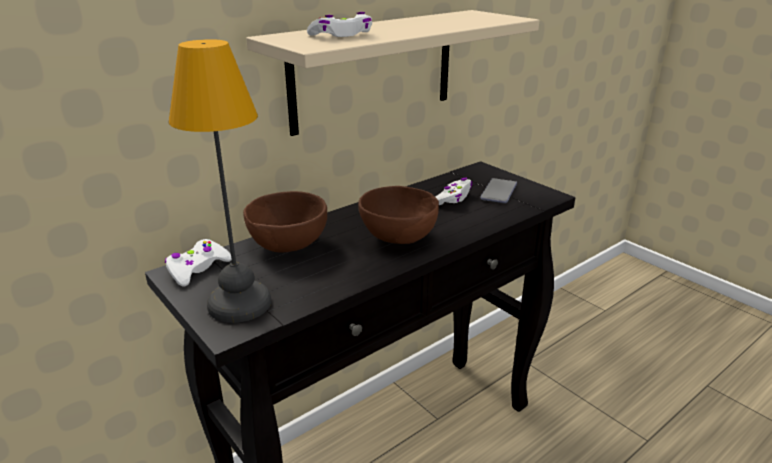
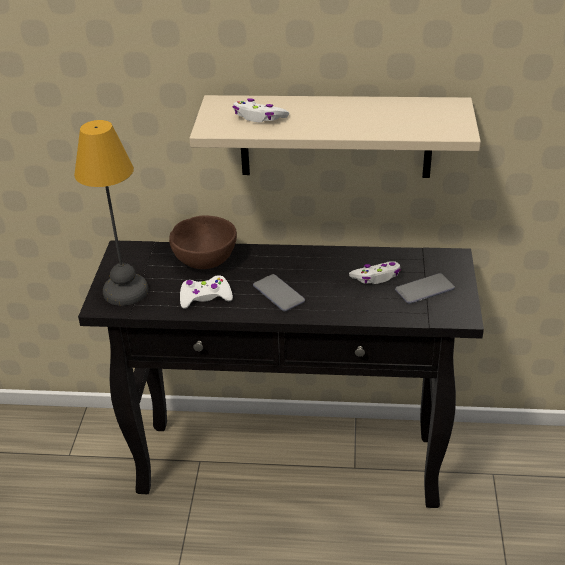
camera: 45 degrees right, 10 degrees up
(198, 269) = (136, 253): white game controller -> white game controller (205, 297)
(399, 239) = (278, 294): brown bowl -> phone

